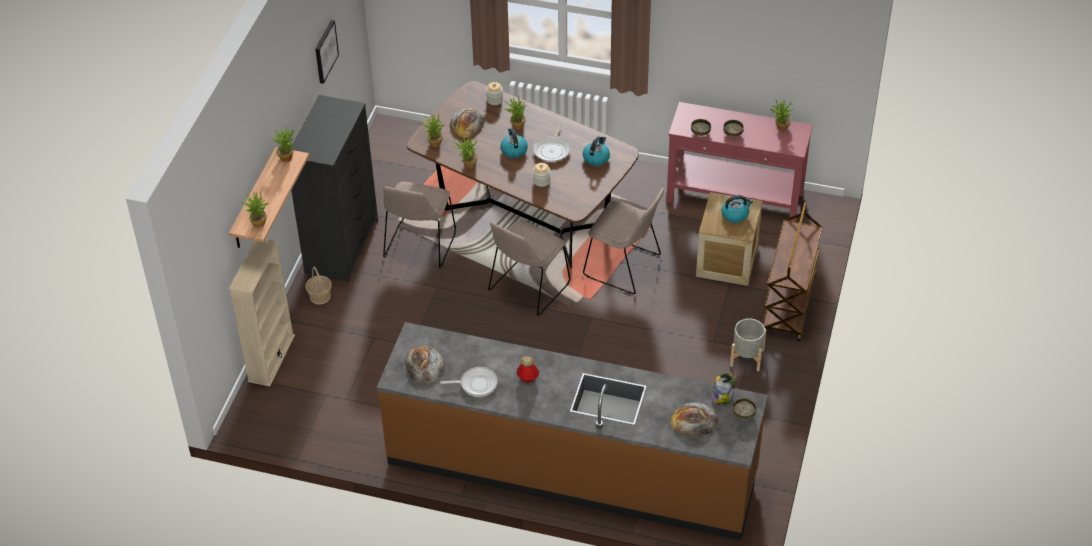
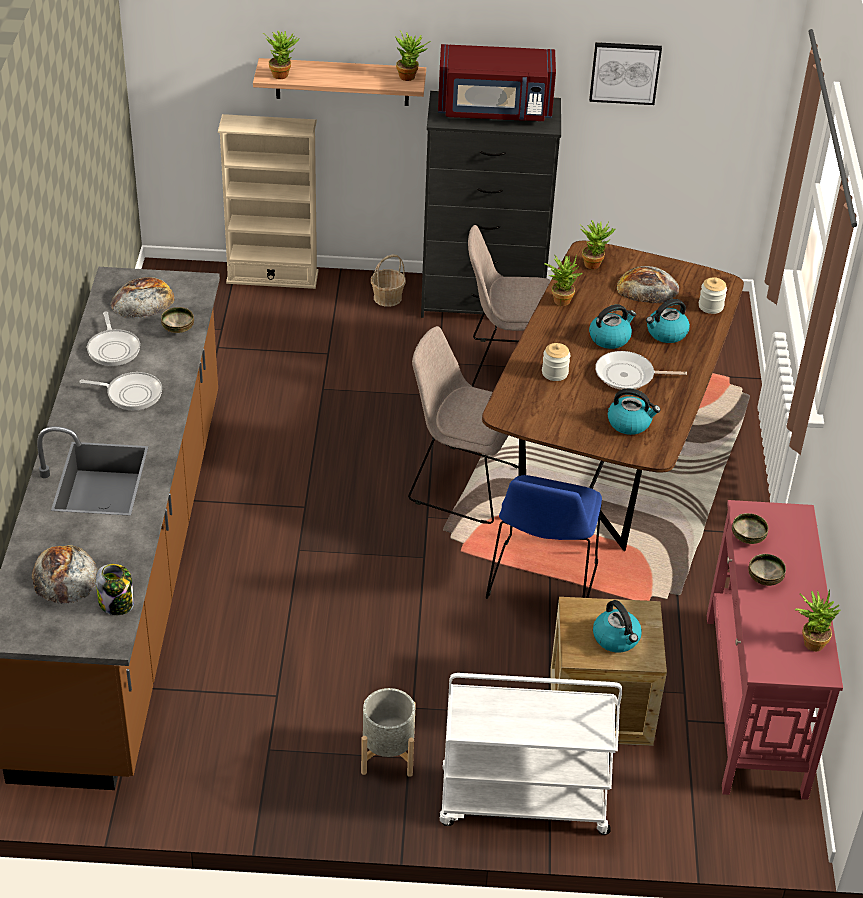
camera: 75 degrees right, 5 degrees down
(324, 128) = (494, 110): none -> red microwave
(516, 125) = (666, 333): potted plant -> kettle
(528, 378) = (131, 394): bottle -> frying pan
(624, 267) = (541, 582): beige chair -> blue chair
(743, 414) = (82, 632): bowl -> bowl (178, 329)
(789, 306) = (522, 803): brown cart -> white cart

